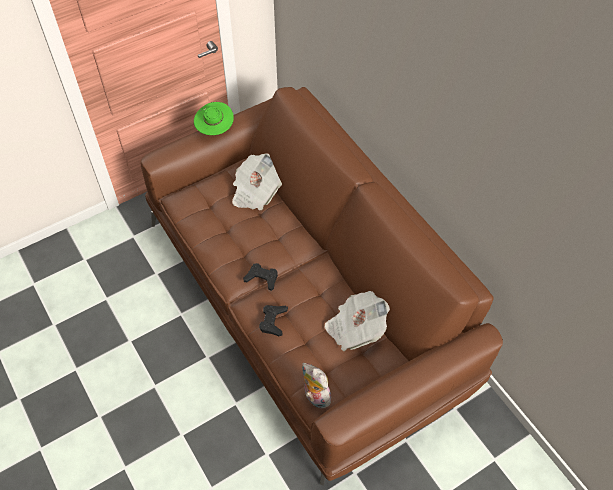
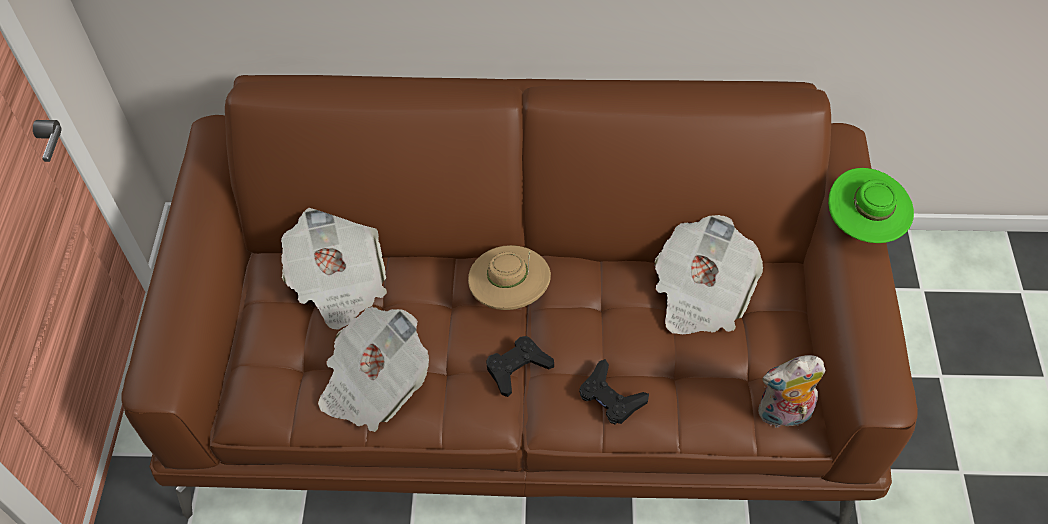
camera: 55 degrees left, 0 degrees up
(215, 130) = (180, 256): green hat -> green hat (862, 225)
(218, 233) = (374, 384): none -> newspaper
(297, 254) = (510, 294): none -> beige hat

